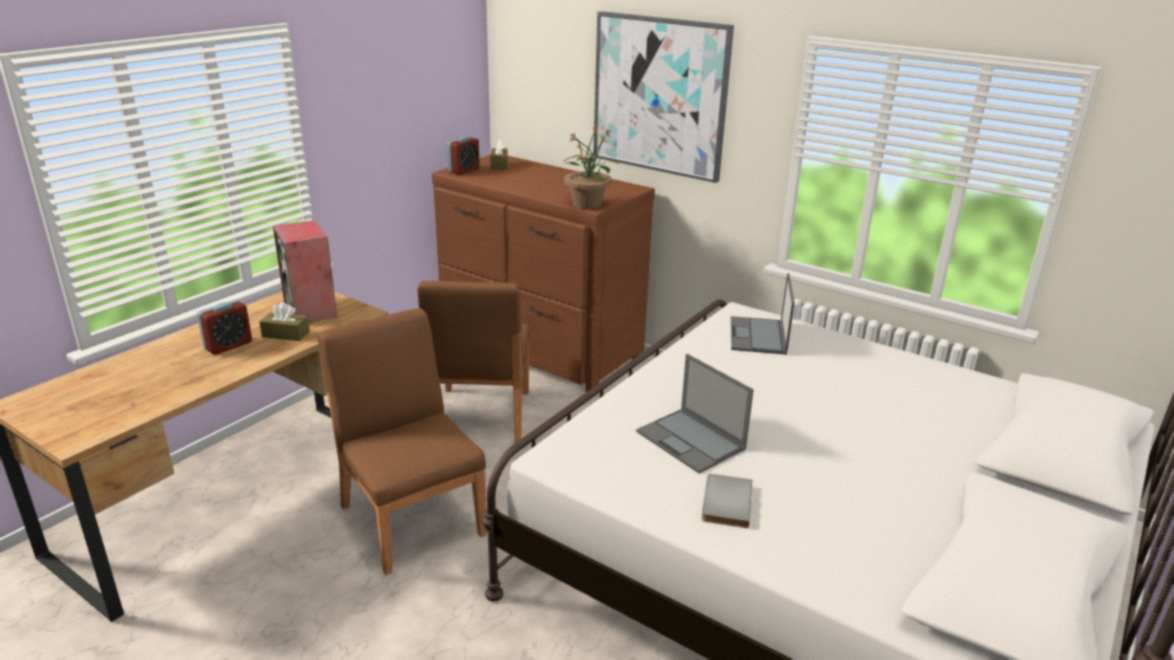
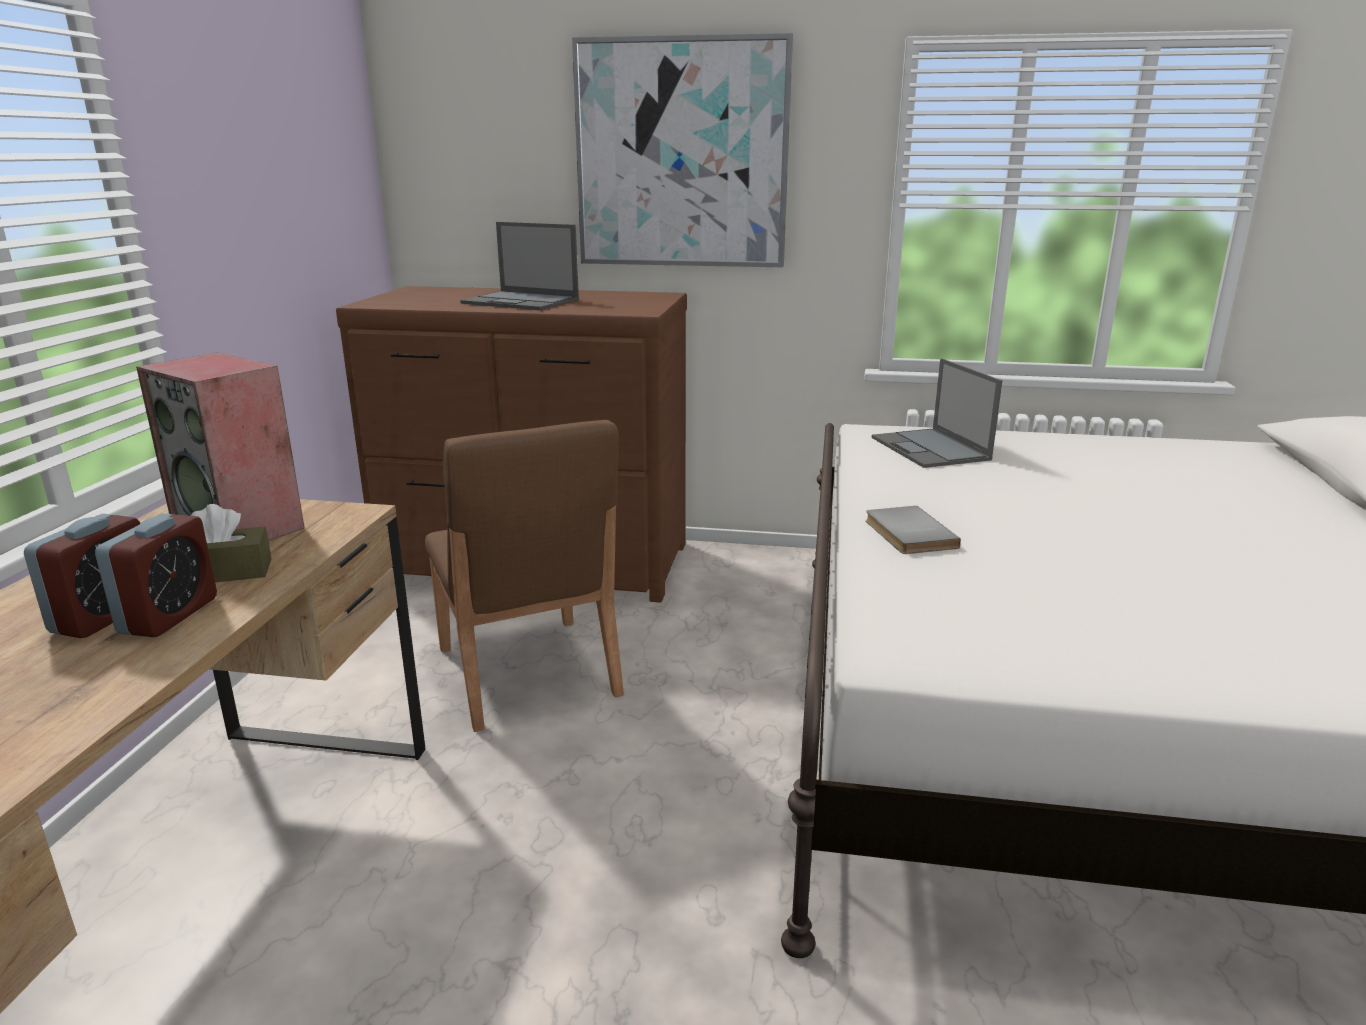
camera: 25 degrees left, 5 degrees down
(412, 518) = (545, 864): brown chair -> none
(464, 170) = (386, 302): alarm clock -> alarm clock (169, 615)
(499, 165) = (432, 293): brown tissue box -> none
(587, 204) = (628, 310): potted plant -> none
(691, 441) = (1042, 577): laptop -> laptop (522, 302)
(724, 502) = (1206, 642): grey book -> grey book (907, 534)

